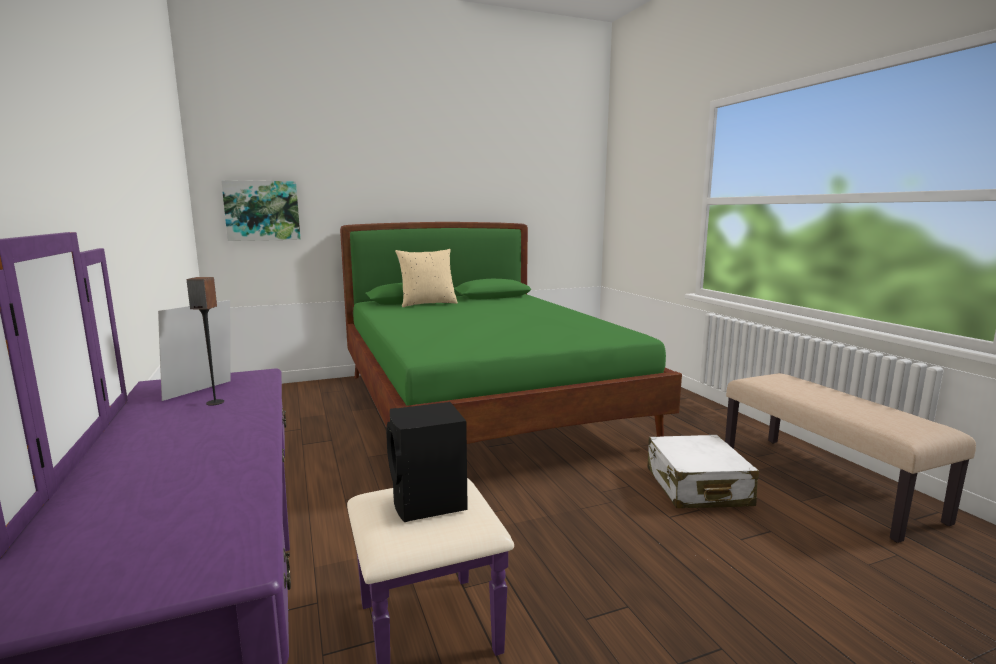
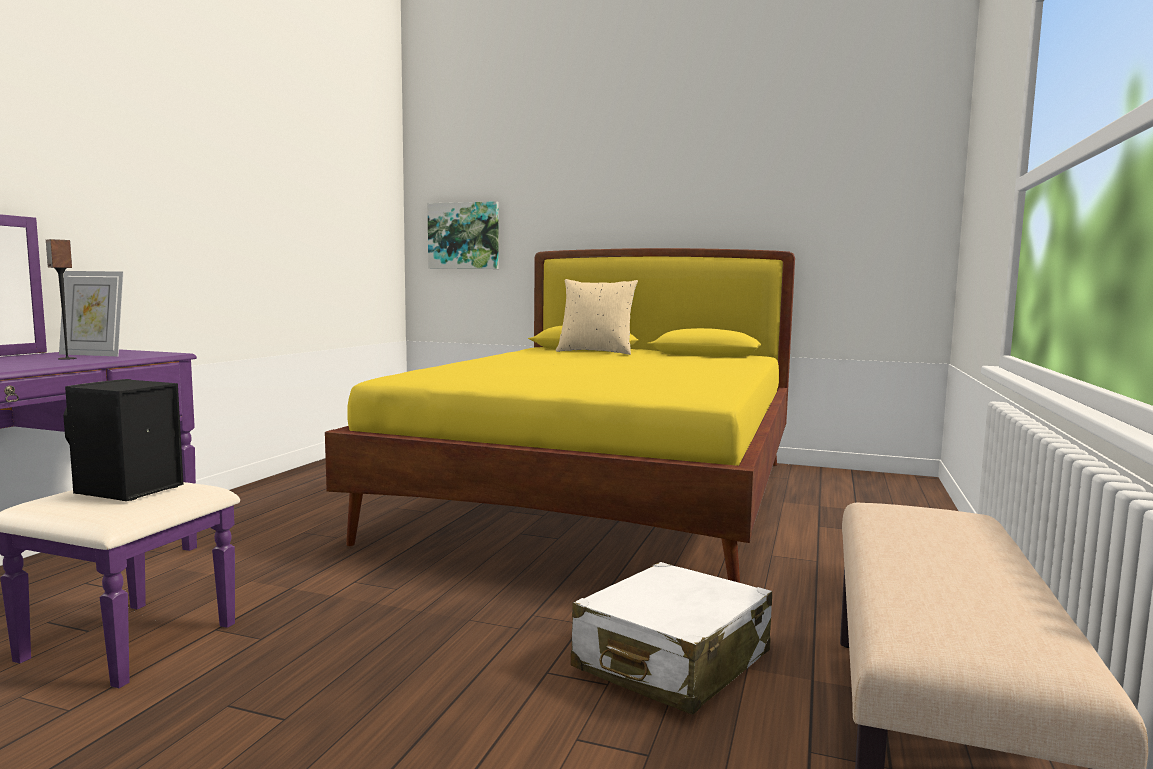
camera: 40 degrees right, 5 degrees down
(202, 391) = (94, 354): picture frame -> picture frame turned 150 degrees counterclockwise
(483, 407) = (606, 499): green bed -> yellow bed

